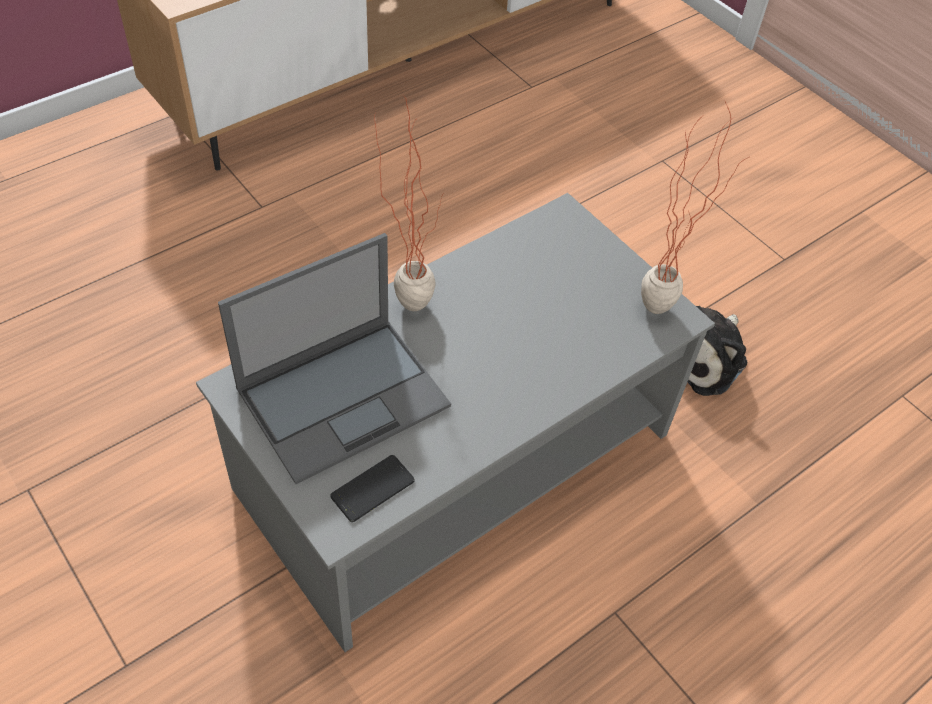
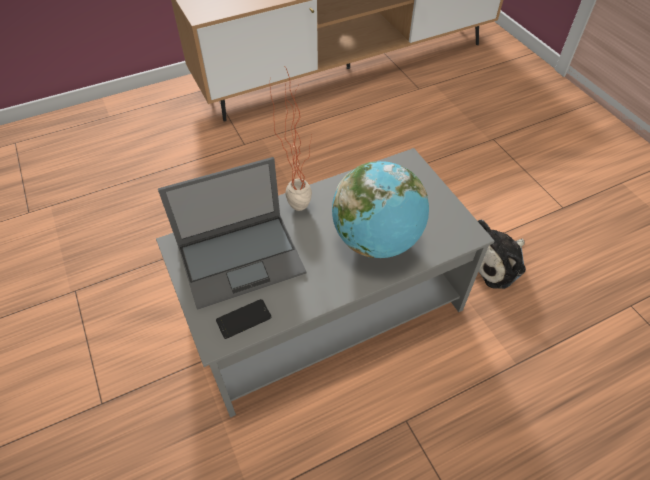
camera: 15 degrees right, 0 degrees up
(544, 343) = (376, 240): none -> globe
(666, 303) = (463, 224): potted plant -> none

